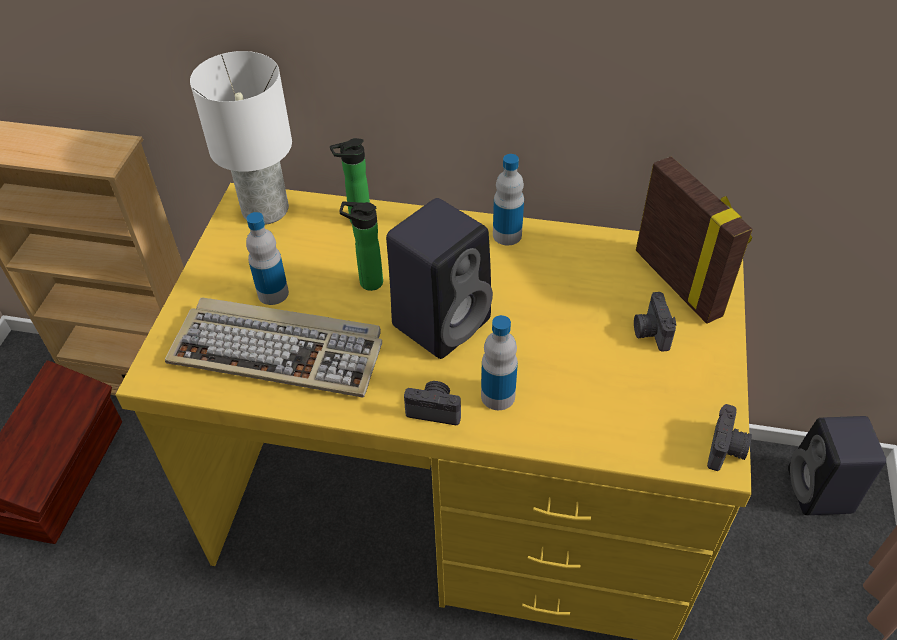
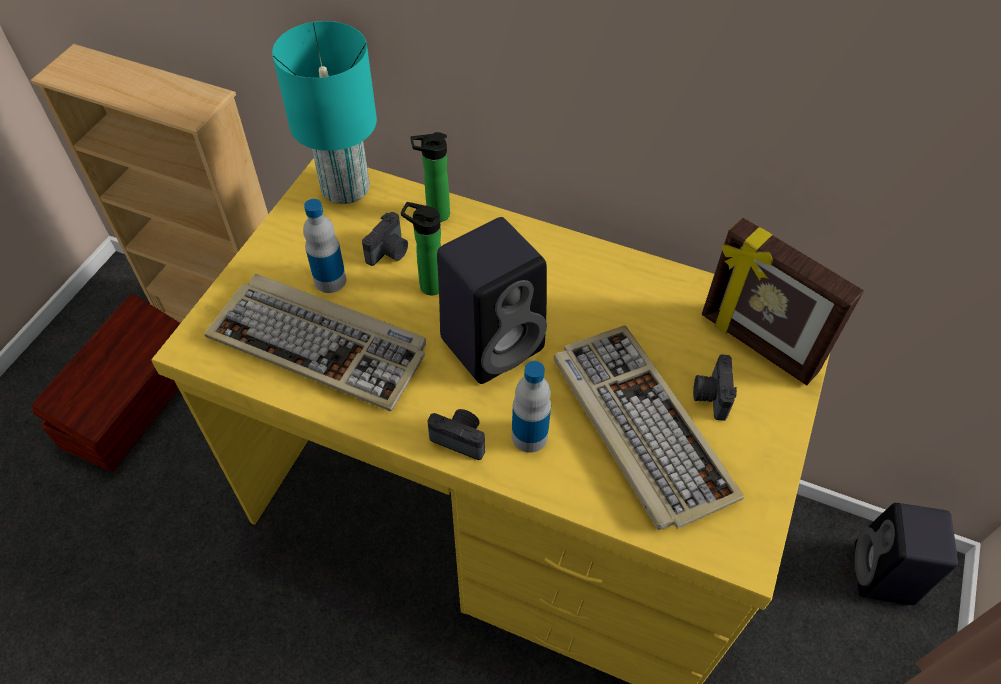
camera: 10 degrees right, 5 degrees up
(264, 210) = (344, 188): white table lamp -> turquoise table lamp
(507, 235) = (586, 258): bottle -> none
(593, 370) = (638, 426): none -> keyboard
(679, 283) = (756, 345): picture frame -> picture frame turned 150 degrees clockwise
(726, 449) = (757, 544): camera -> camera (389, 252)

